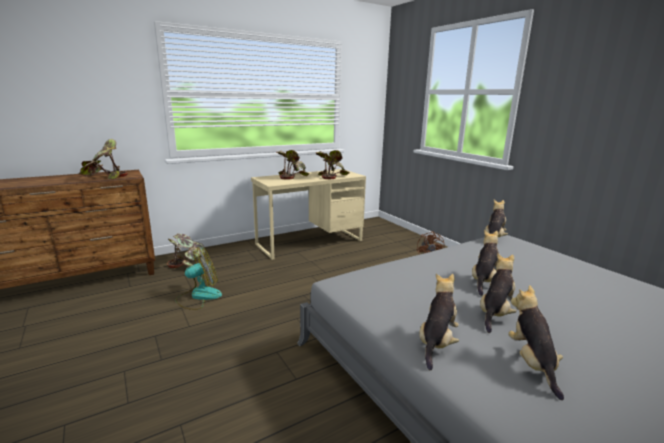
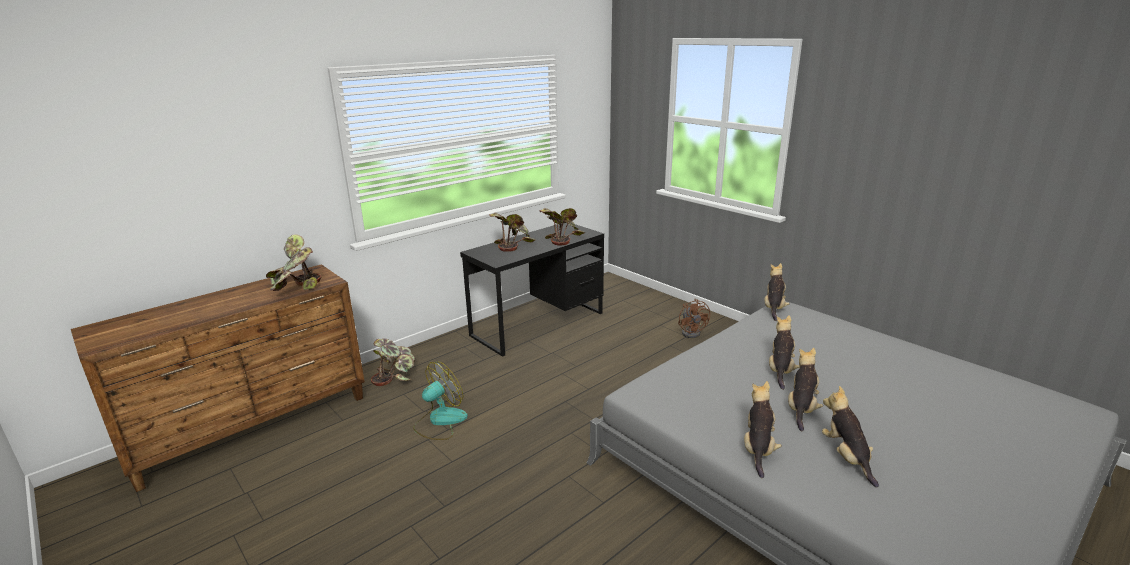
camera: 10 degrees left, 5 degrees up
(310, 242) = (538, 324): beige desk -> black desk

